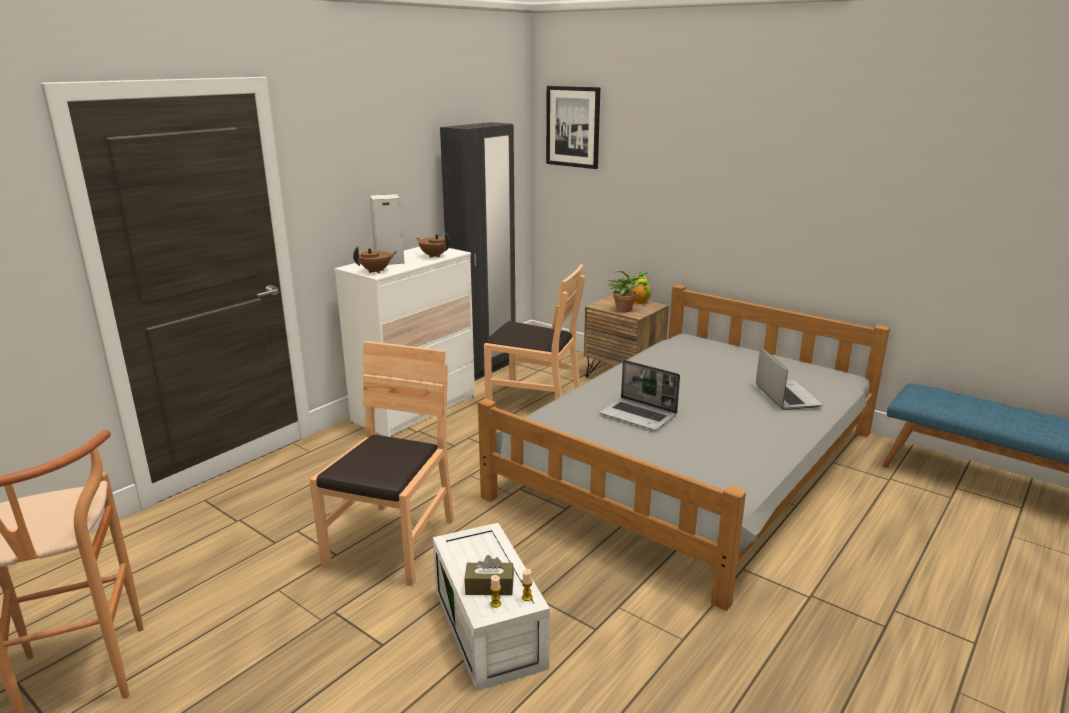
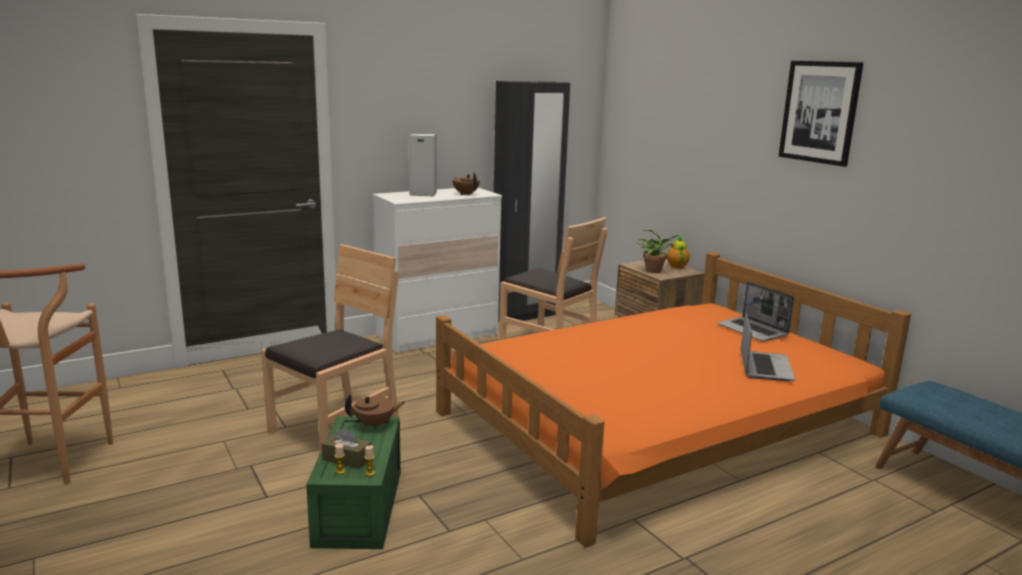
camera: 20 degrees right, 5 degrees down
(376, 271) = (402, 198): brown teapot -> brown teapot (375, 424)
(491, 629) = (361, 508): white storage box -> green storage box
(573, 127) = (637, 90): picture -> picture (820, 112)
(639, 415) = (592, 357): laptop -> laptop (753, 330)
(690, 464) = (658, 424): grey bed -> orange bed

